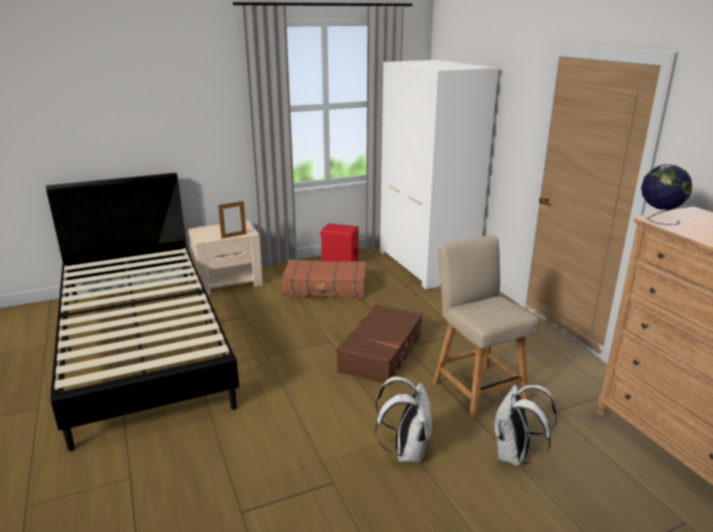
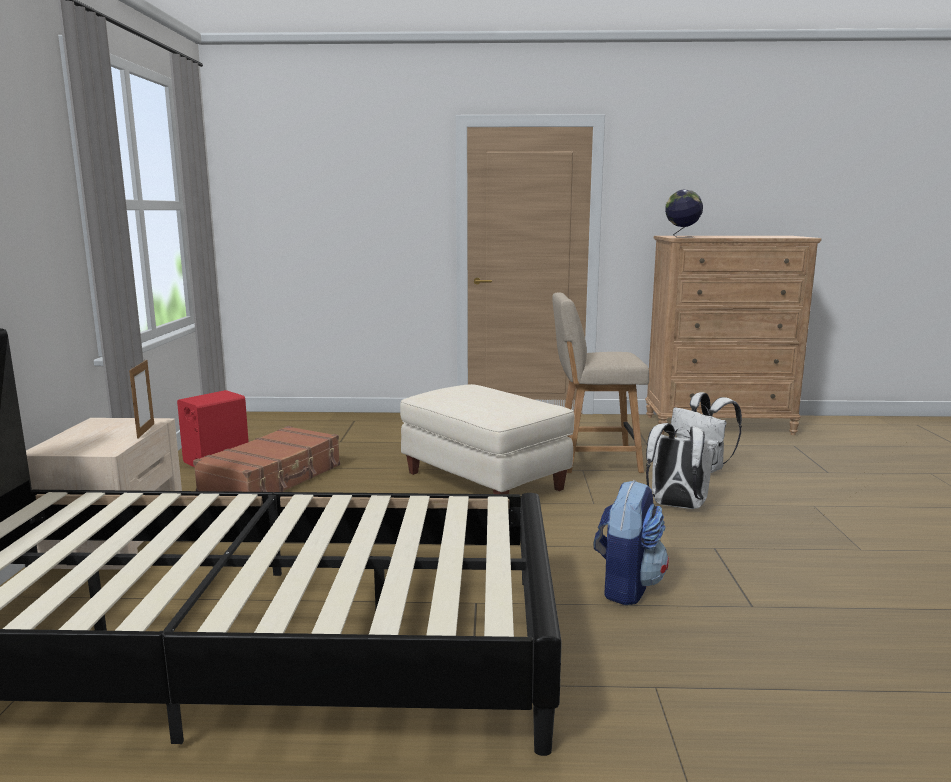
camera: 65 degrees left, 10 degrees down
(247, 447) = (626, 586): none -> backpack
(382, 352) = (483, 481): brown suitcase -> beige ottoman
(428, 265) = (309, 423): white wardrobe -> none

